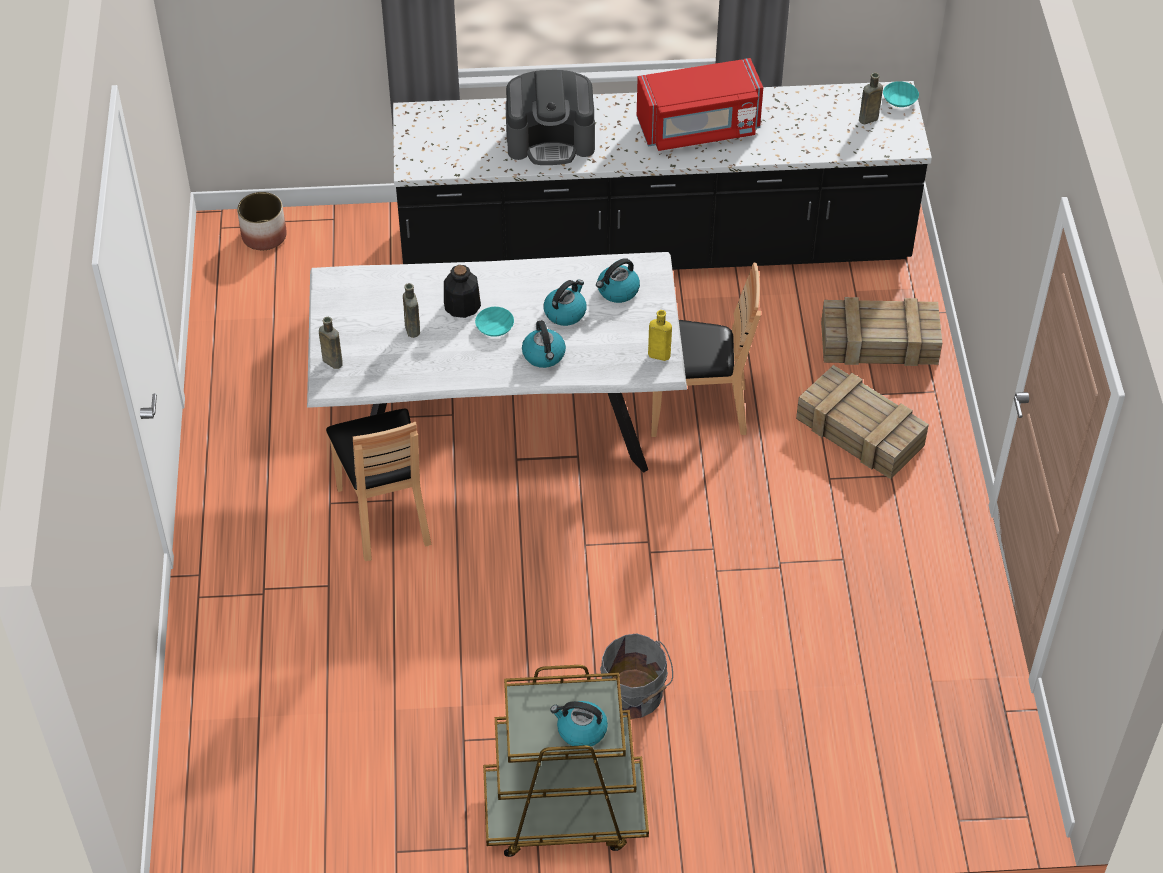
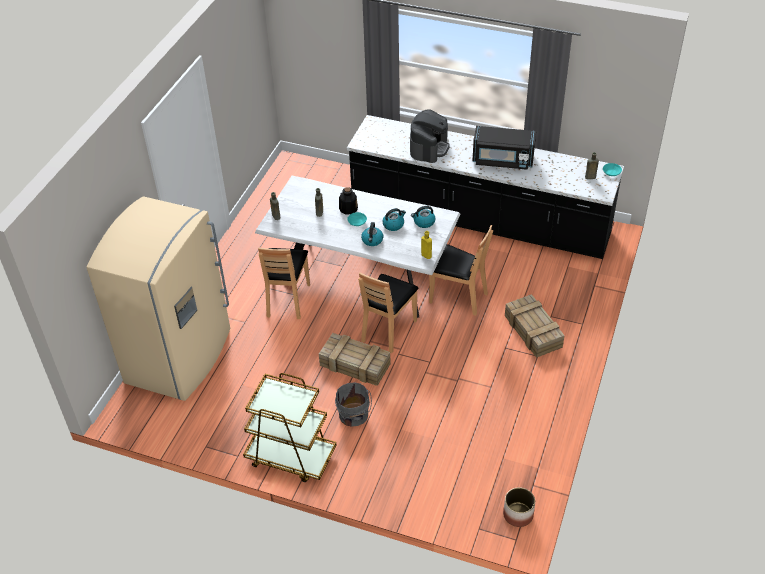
camera: 25 degrees right, 5 degrees down
(243, 696) = (181, 357): none -> beige fridge
(263, 236) = (304, 168): planter -> planter (517, 514)
(551, 140) = (429, 148): coffee machine -> coffee machine turned 90 degrees counterclockwise
(581, 730) = (287, 408): kettle -> none
(607, 512) = (388, 330): none -> brown chair
(698, 128) = (502, 160): red microwave -> black microwave
(877, 343) = (565, 293): crate -> crate (354, 364)

